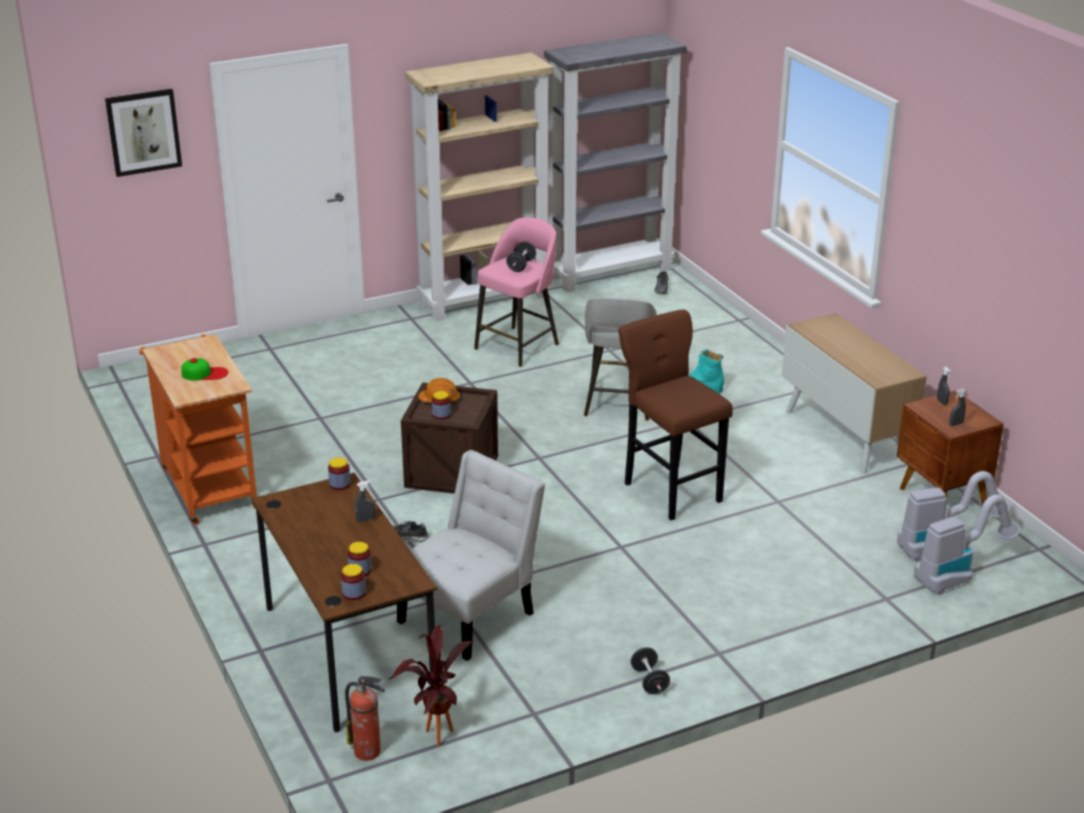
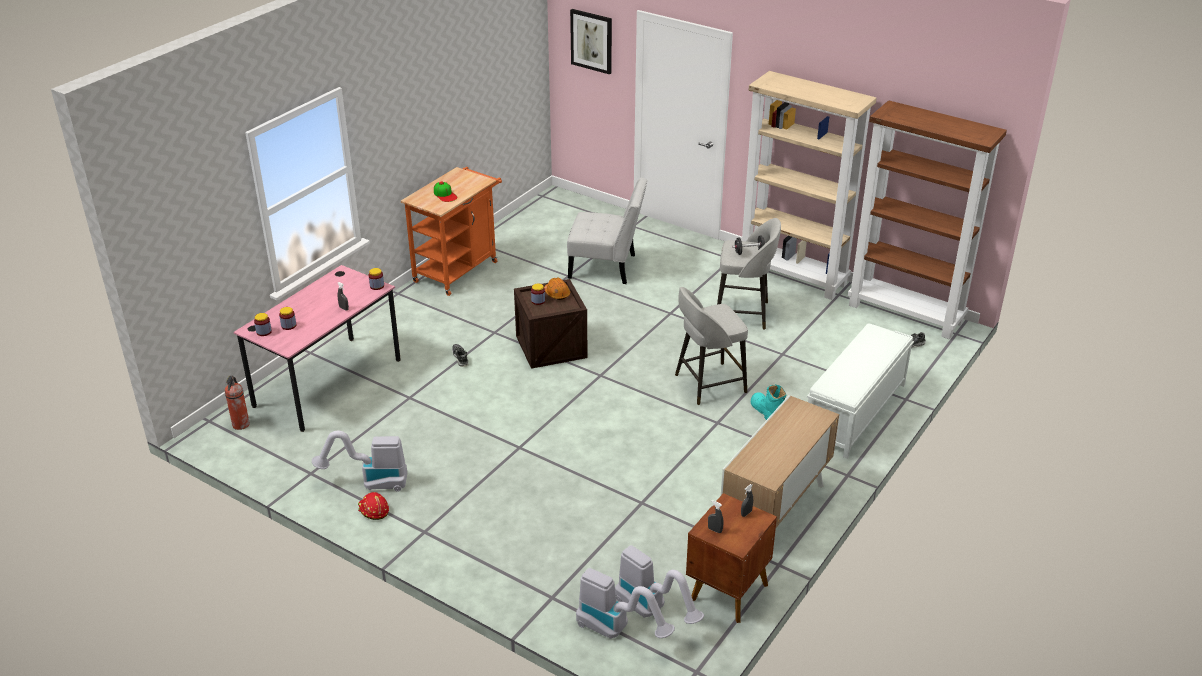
camera: 60 degrees right, 5 degrees up
(348, 652) = (328, 382): brown desk -> pink desk
(431, 734) = (269, 441): potted plant -> none
(471, 614) = (396, 413): white chair -> white chair (606, 267)
(518, 346) = (743, 313): pink stool -> grey stool
(593, 670) = (370, 482): none -> vacuum cleaner
(610, 272) = (906, 313): grey bookcase -> brown bookcase
(649, 681) = (373, 510): black dumbbell -> red hard hat
(670, 490) = (611, 446): brown stool -> none
(737, 349) = (854, 413): none -> white bench

